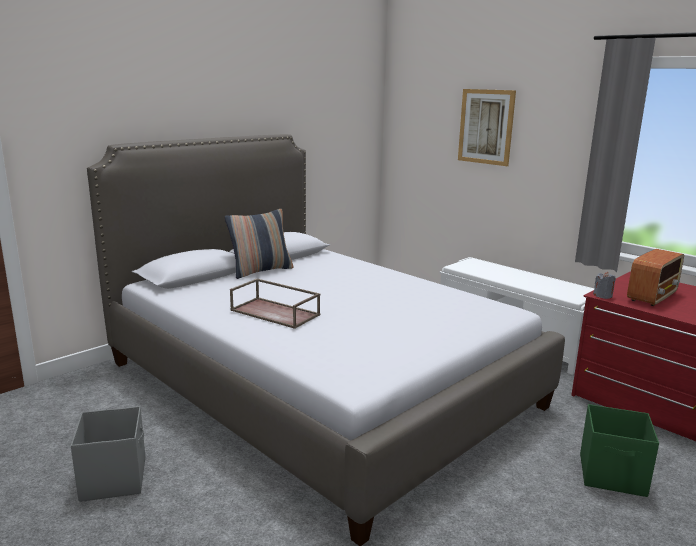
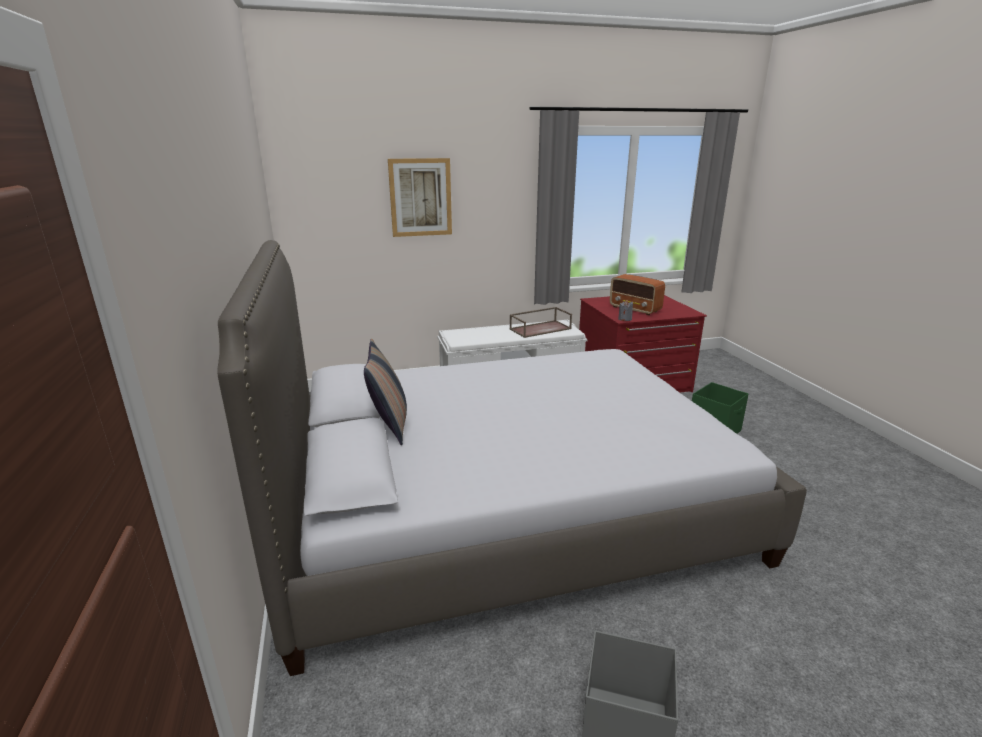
camera: 60 degrees left, 5 degrees up
(276, 312) = (544, 445): brown tray -> brown tray (540, 328)
(652, 296) = (635, 309): radio -> radio turned 150 degrees clockwise

